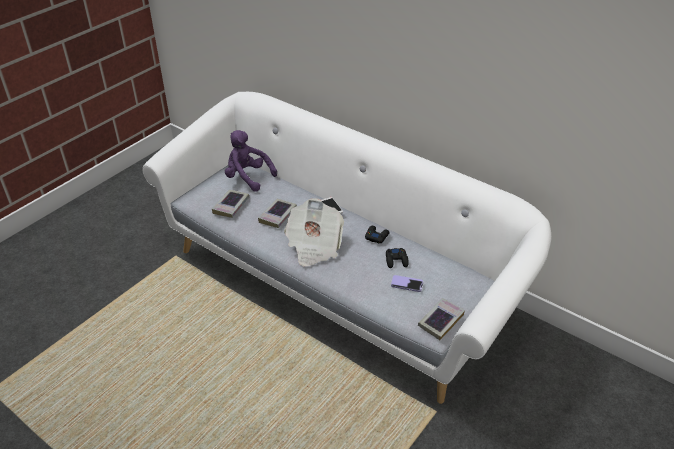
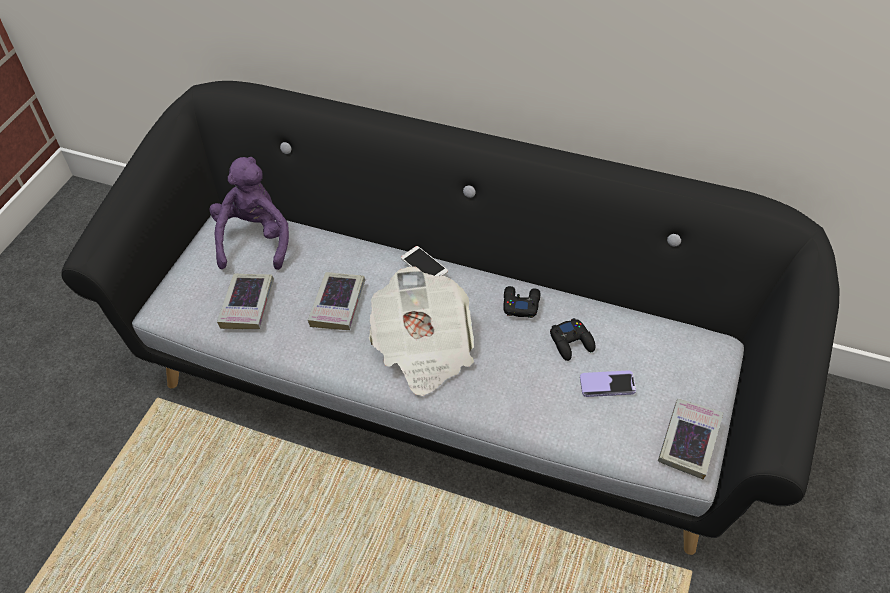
camera: 15 degrees left, 10 degrees up
(248, 177) = (255, 240): purple plush toy -> purple plush toy turned 75 degrees clockwise
(337, 282) = (448, 378): white sofa -> black sofa

